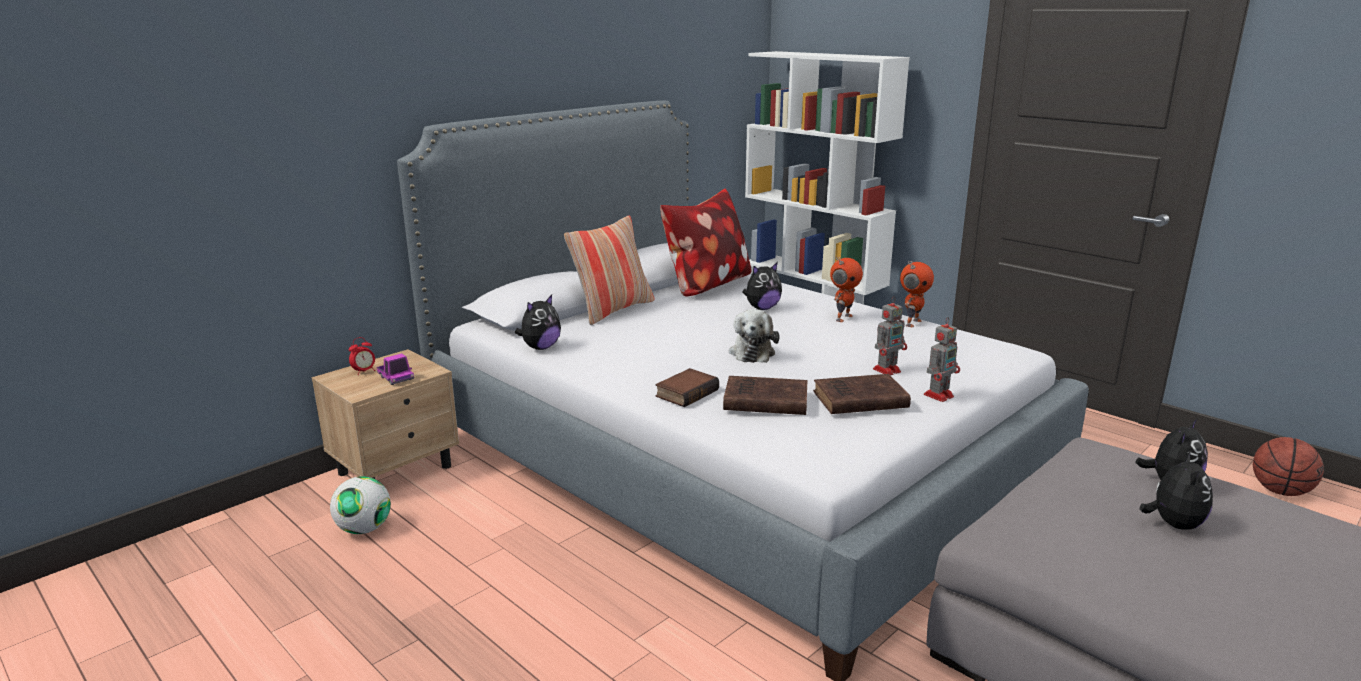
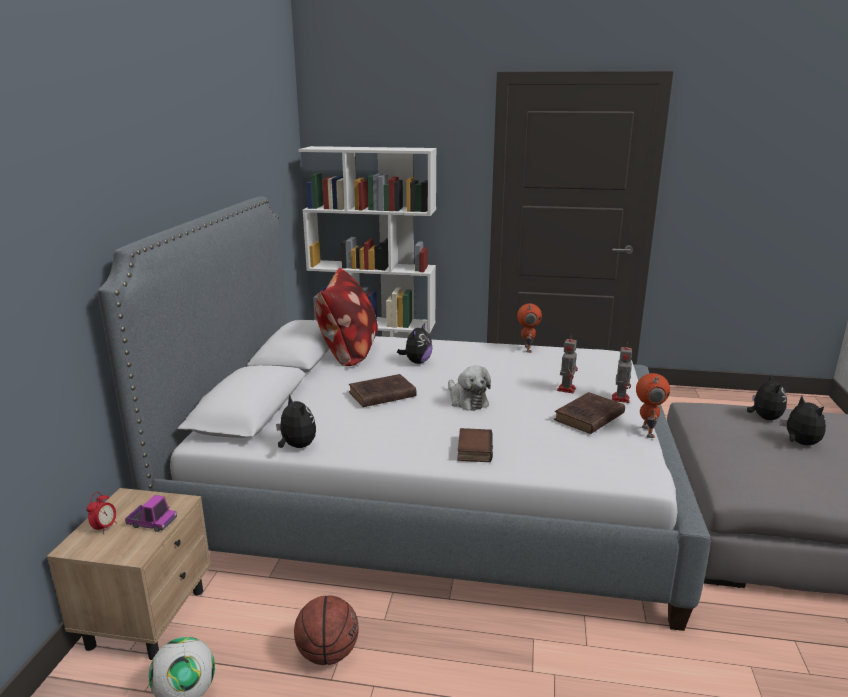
camera: 35 degrees left, 0 degrees up
(540, 347) = (296, 446): plush toy -> plush toy turned 45 degrees counterclockwise
(613, 310) = (306, 393): pillow -> none
(763, 401) = (537, 438): brown book -> brown book (380, 395)
(843, 318) = (481, 356): toy robot -> toy robot (646, 431)
(1280, 491) = (724, 403): basketball -> basketball (328, 653)

